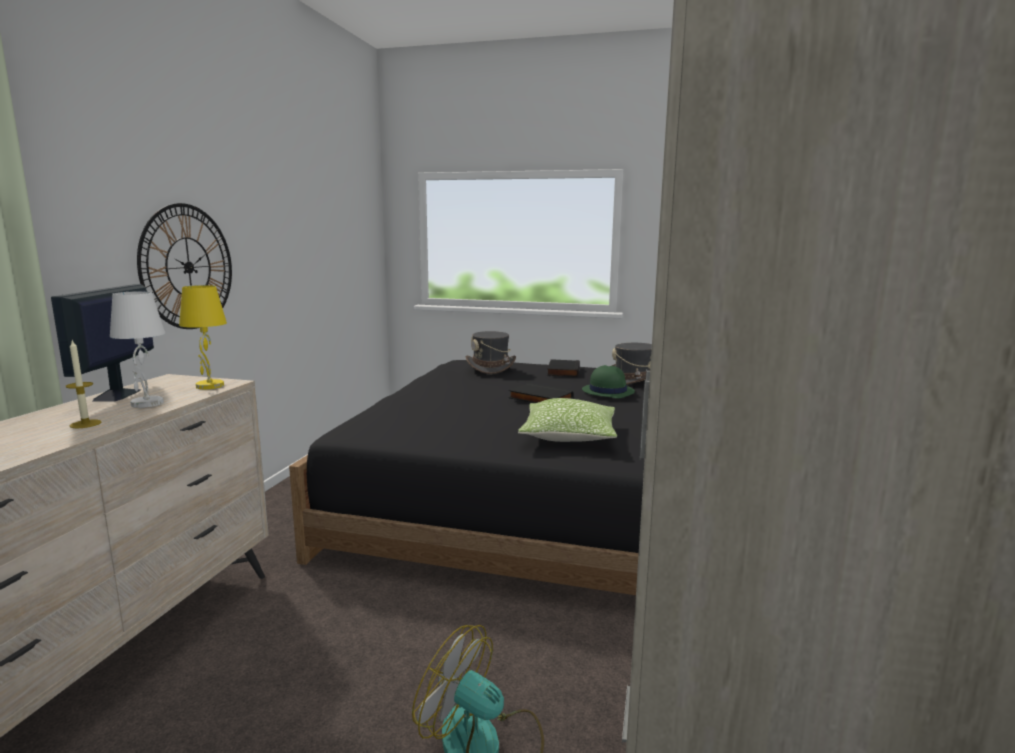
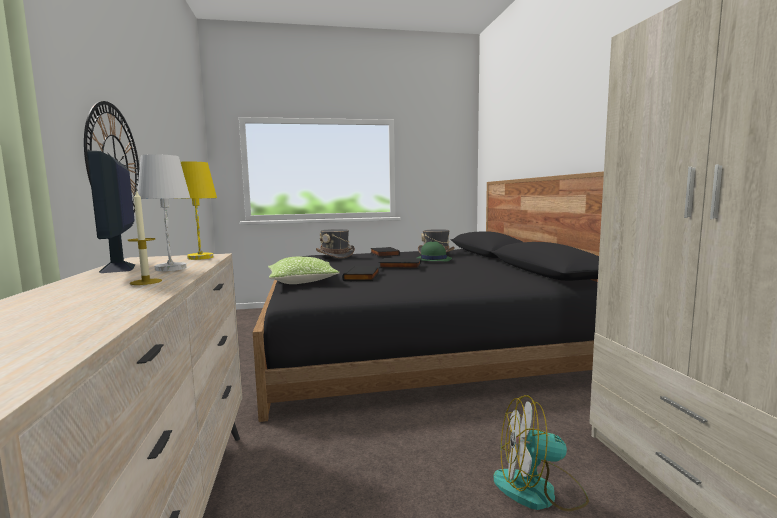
camera: 25 degrees left, 5 degrees down
(469, 410) = (363, 276): none -> black book
(569, 436) = (455, 280): pillow -> pillow (302, 281)

